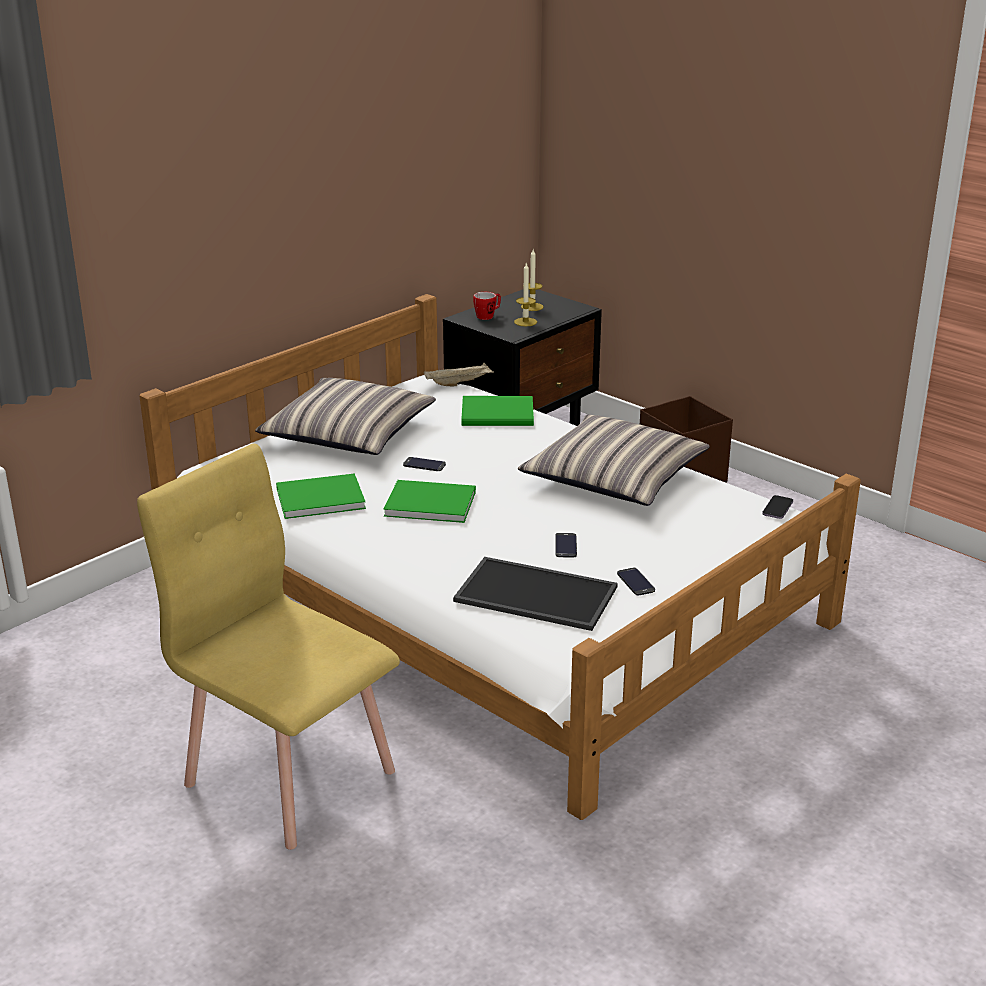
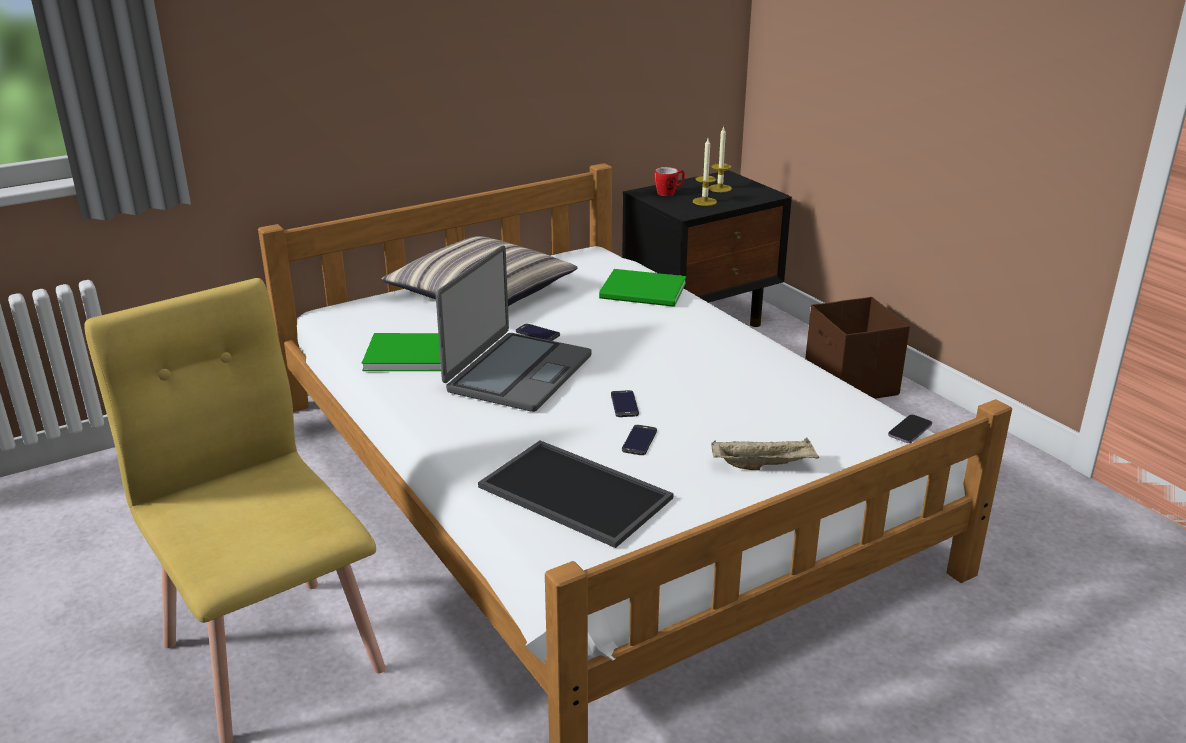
camera: 15 degrees right, 0 degrees up
(428, 502) = (517, 373): green book -> laptop
(459, 383) = (622, 257): beige tray -> beige tray (764, 465)
(614, 477) = (733, 371): pillow -> none
(635, 582) = (698, 495): phone -> phone (624, 404)

